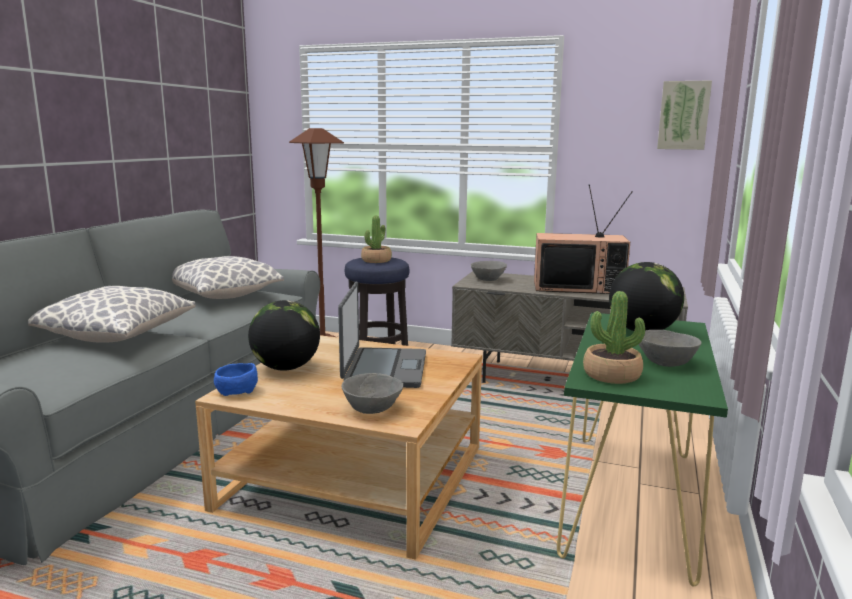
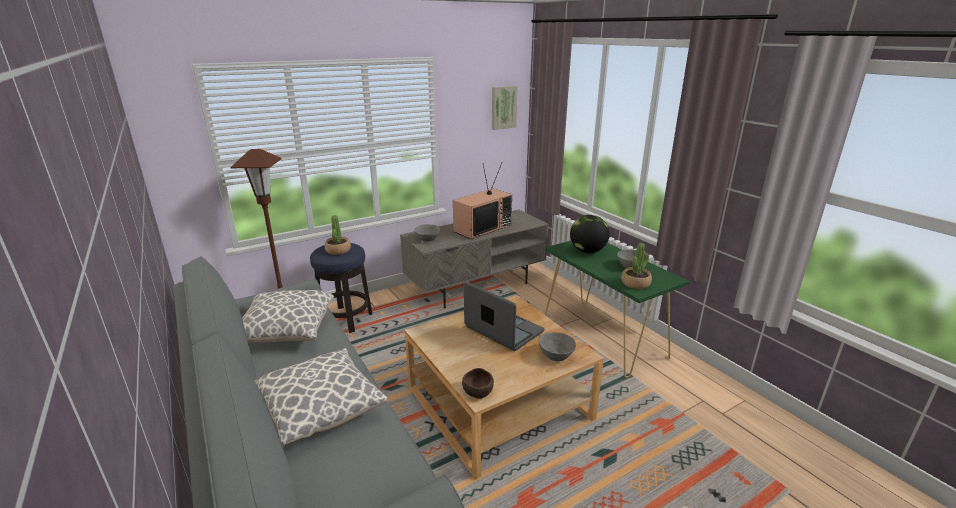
camera: 50 degrees left, 10 degrees up
(236, 391) = (478, 392): blue bowl -> brown bowl
(286, 368) = (459, 360): globe -> none

